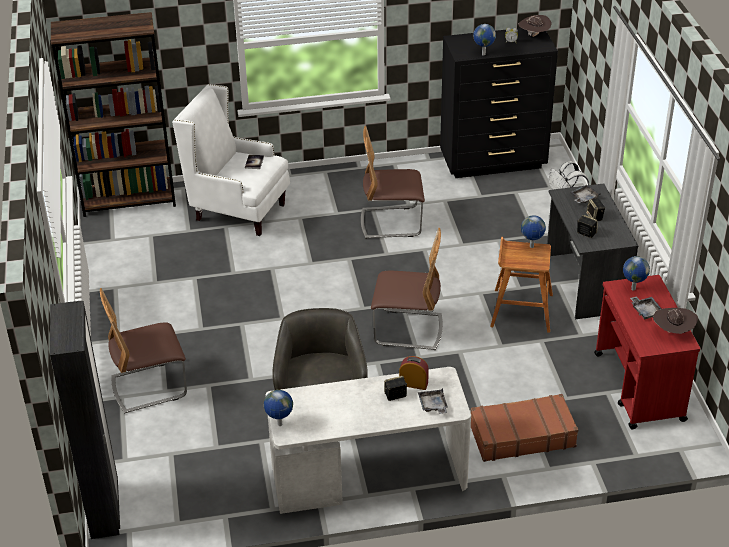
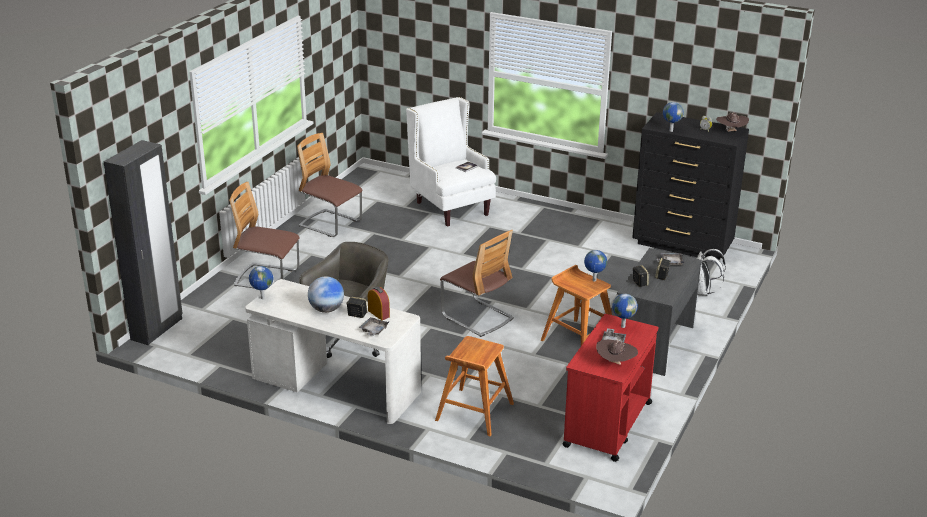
camera: 35 degrees right, 10 degrees down
(129, 200) = (388, 177): brown bookcase -> none
(359, 405) = (326, 309): none -> globe
(391, 223) = (551, 252): chair -> chair (330, 224)
(521, 435) = (474, 412): brown suitcase -> brown stool

